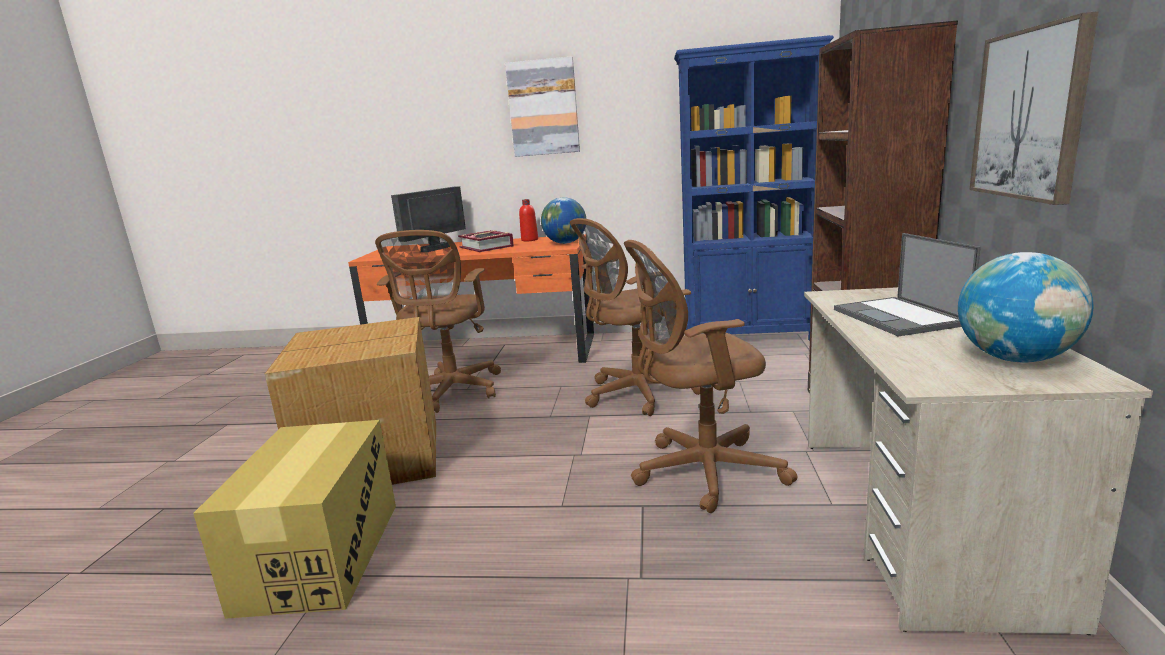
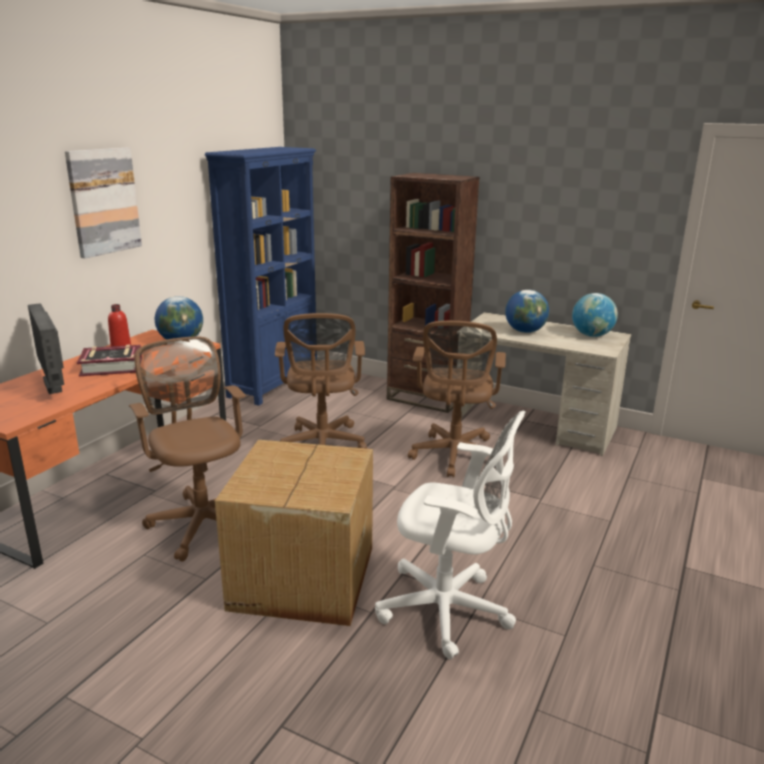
camera: 70 degrees left, 5 degrees up
(320, 556) = (449, 611): cardboard box -> white office chair
(451, 392) = (201, 521): brown office chair -> brown office chair turned 150 degrees counterclockwise
(900, 317) = (525, 331): laptop -> globe
(1029, 114) = (543, 231): picture -> none

